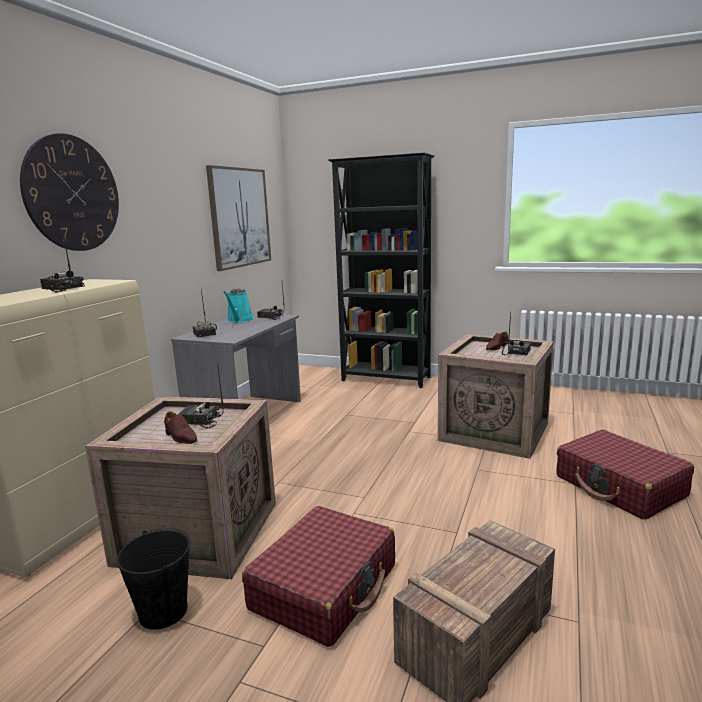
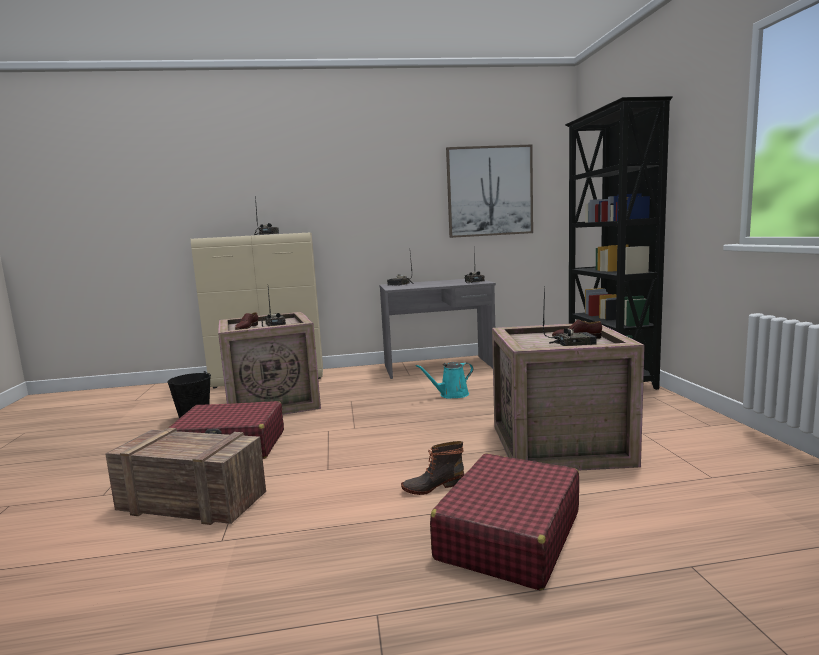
camera: 60 degrees right, 5 degrees down
(72, 193) = (307, 177): wall clock -> none
(239, 320) = (451, 281): turquoise watering can -> turquoise watering can (451, 395)
(530, 492) = (432, 486): none -> boot

